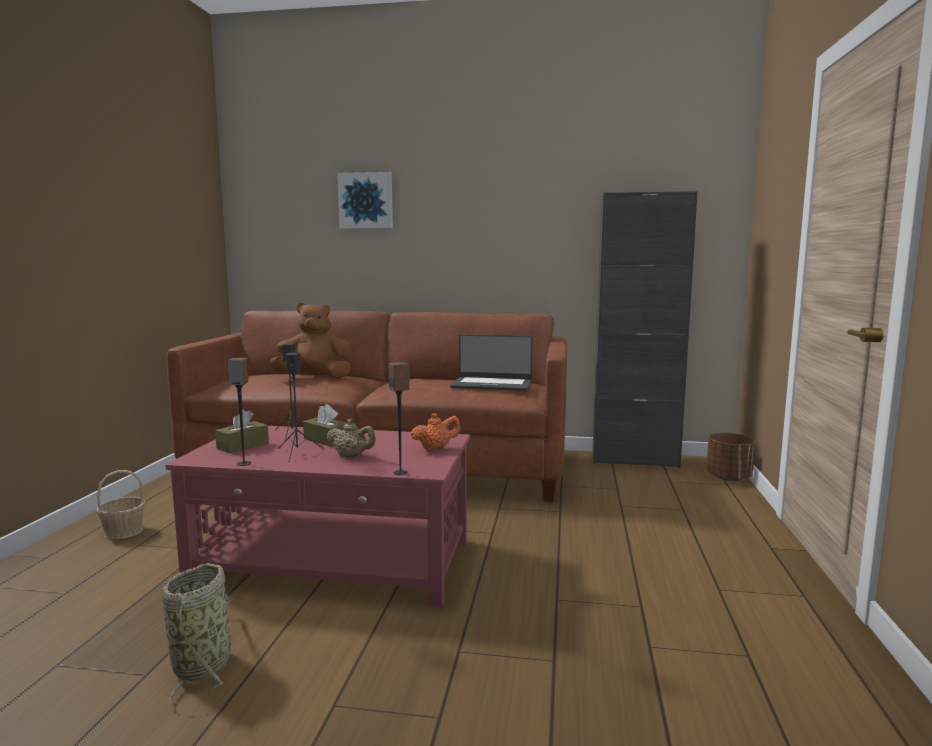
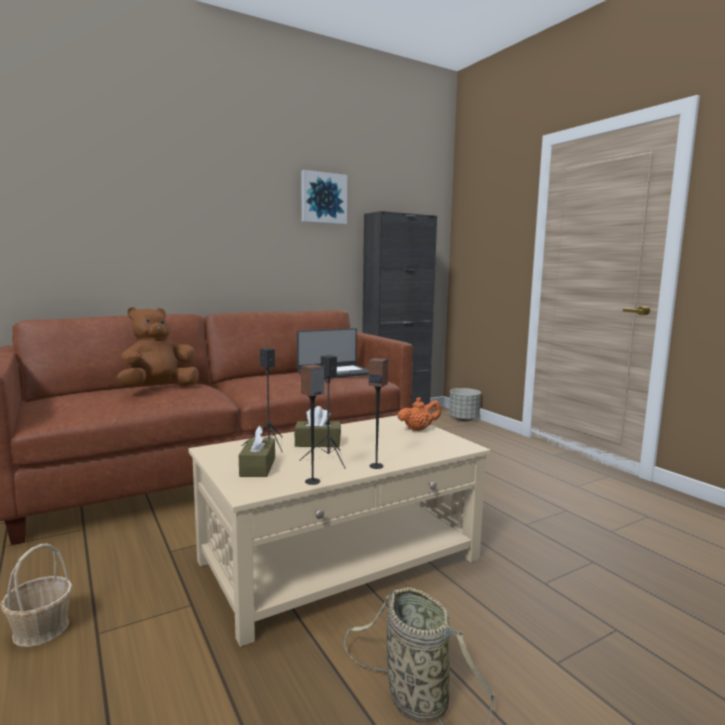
camera: 40 degrees left, 0 degrees up
(335, 561) = (341, 560): red coffee table -> beige coffee table
(351, 456) = (380, 450): beige teapot -> none
(366, 201) = (152, 198): picture -> picture (323, 198)
(400, 472) = (452, 452): speaker -> speaker (376, 466)
(435, 449) = (418, 429): orange teapot -> orange teapot turned 45 degrees clockwise
(728, 478) = (463, 419): brown planter -> grey planter

